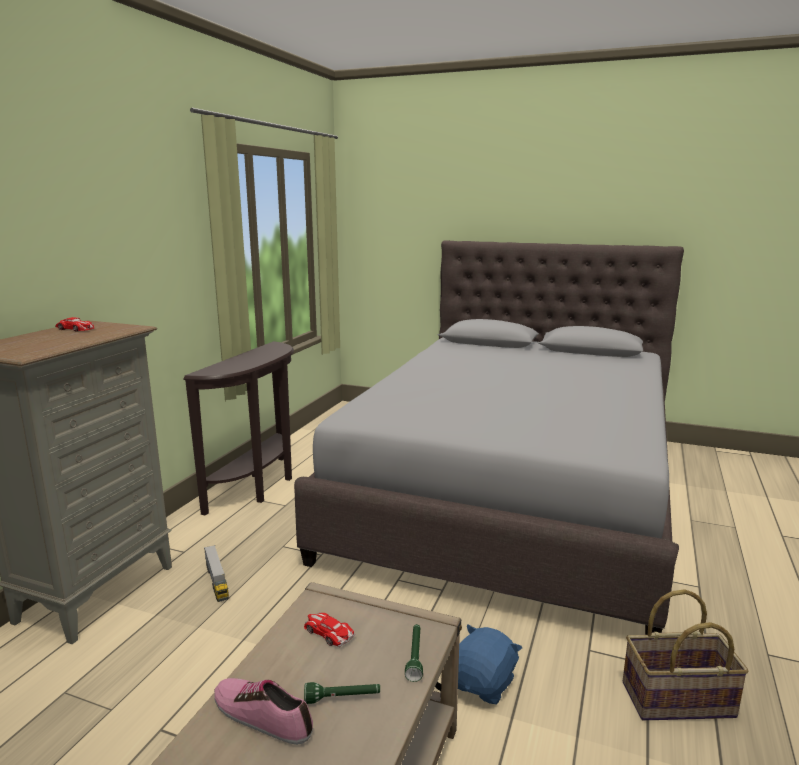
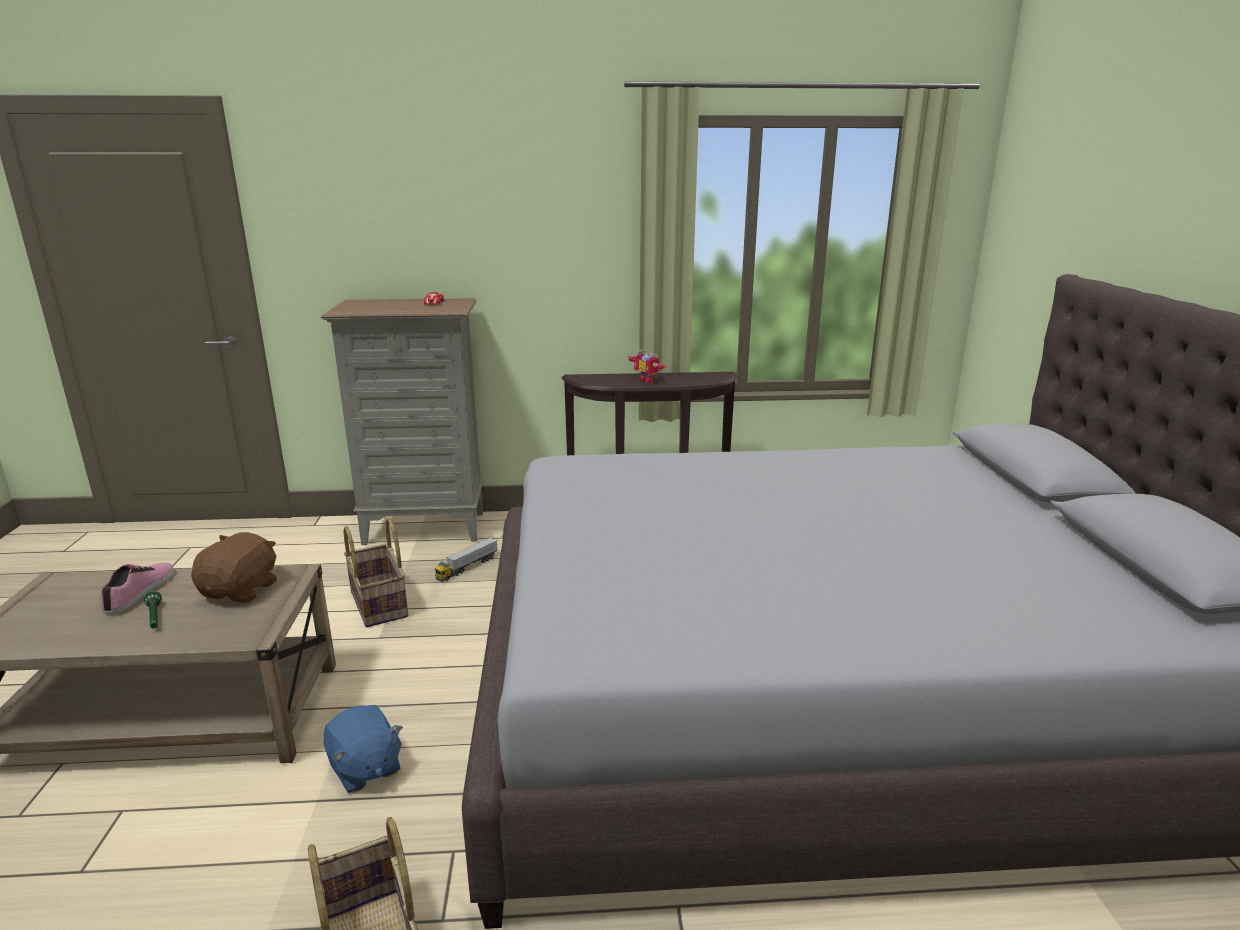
camera: 65 degrees right, 5 degrees up
(226, 645) = (380, 604): none -> basket
(254, 359) = (648, 380): none -> toy robot
(328, 632) = (242, 590): toy car -> brown plush toy
(415, 656) = (207, 637): green flashlight -> none
(484, 684) = (365, 768): blue plush toy -> blue plush toy turned 45 degrees clockwise

